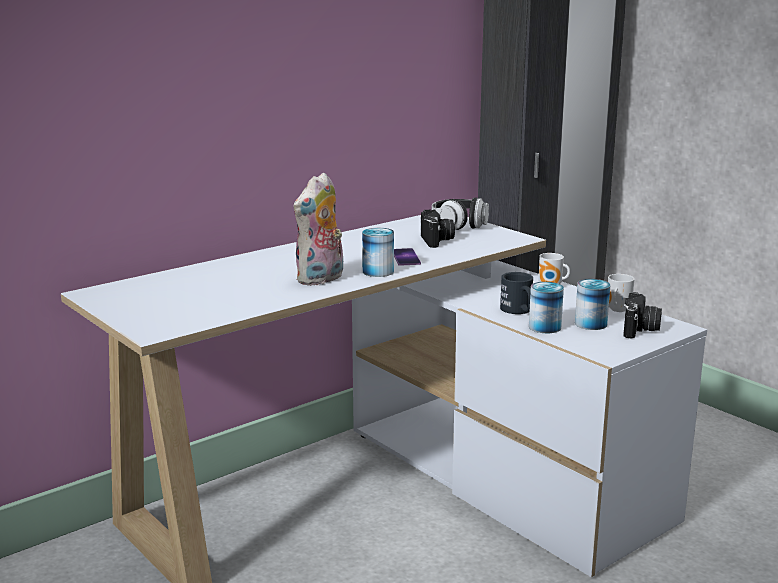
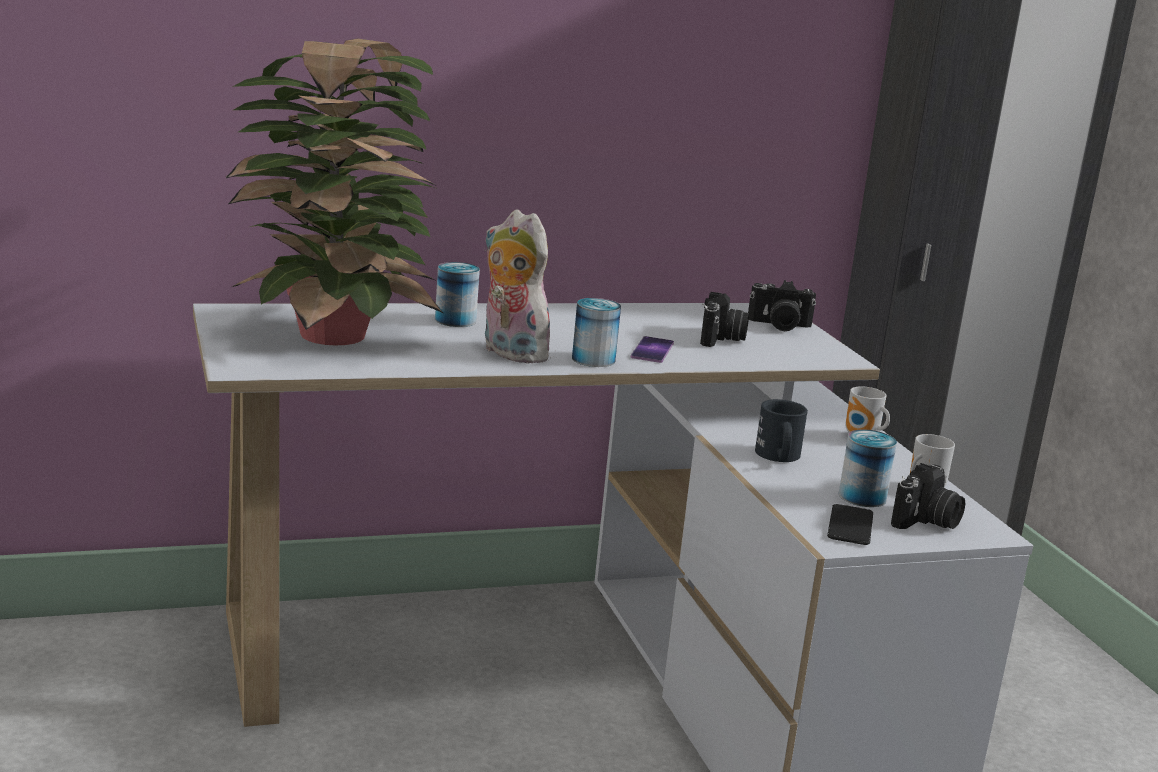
camera: 20 degrees right, 0 degrees up
(190, 295) = (331, 337): none -> potted plant
(321, 279) = (509, 353): plush toy -> plush toy turned 75 degrees clockwise
(459, 225) = (779, 326): headphones -> camera
(544, 327) = (790, 485): can -> can (455, 320)
(604, 344) = (850, 526): none -> phone

